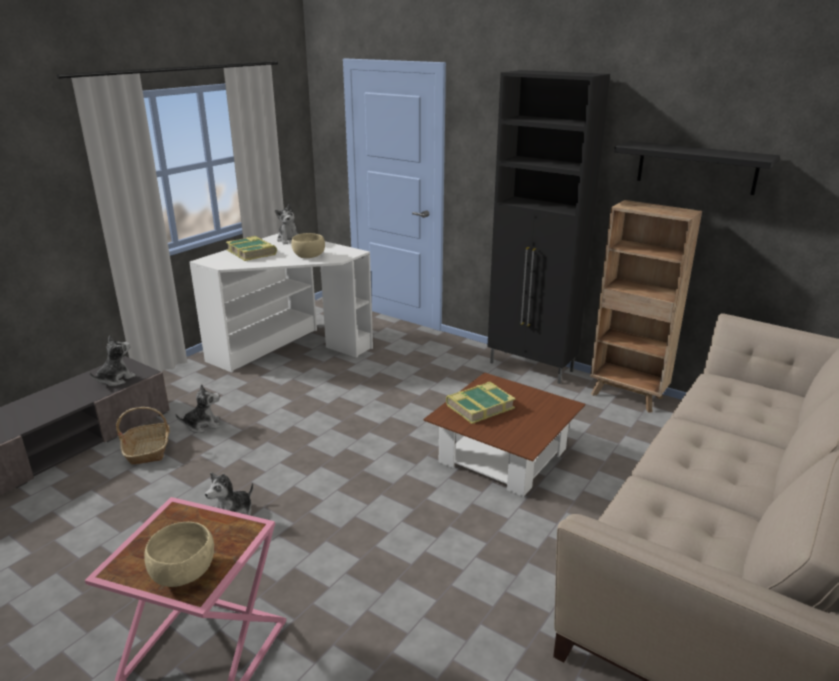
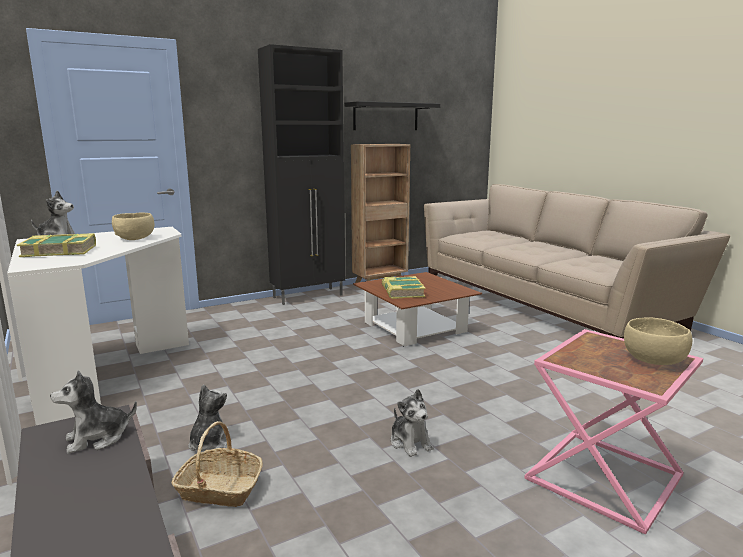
camera: 65 degrees left, 10 degrees down
(115, 379) = (97, 438): plush toy -> plush toy turned 90 degrees counterclockwise

